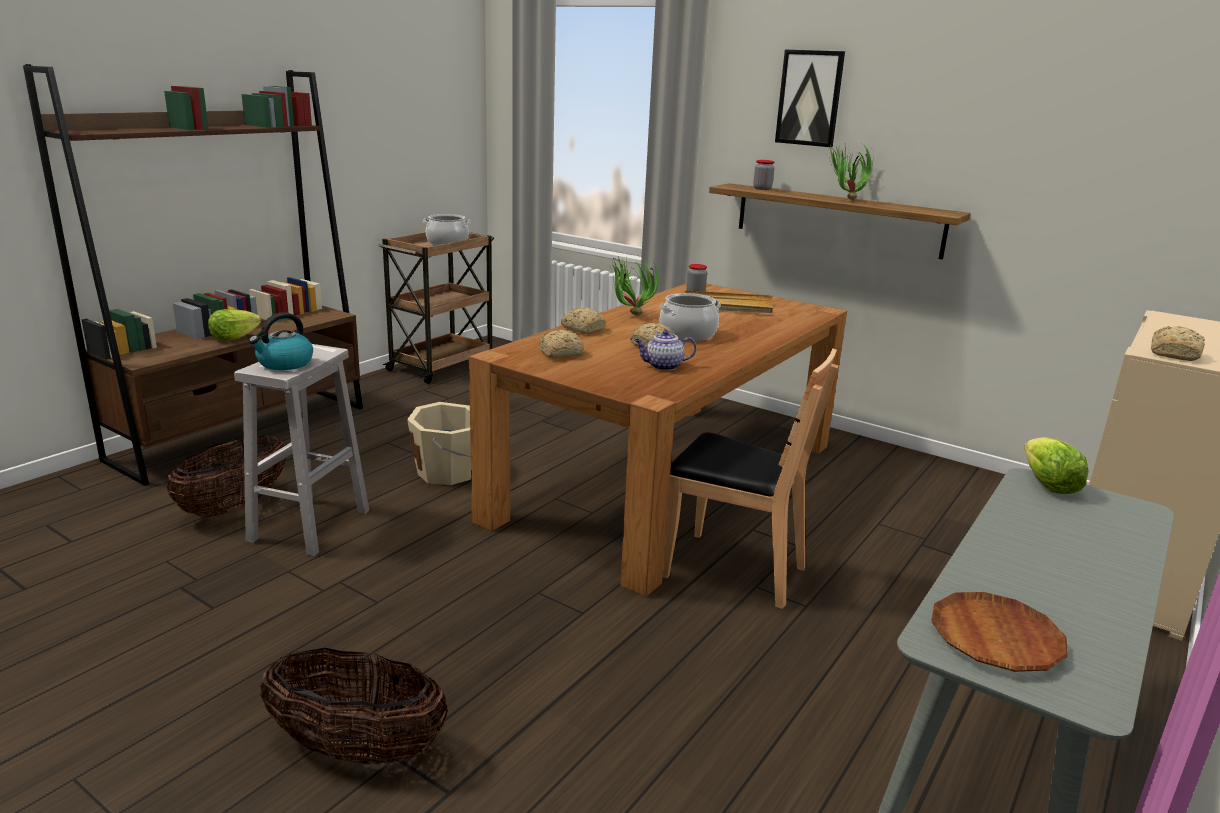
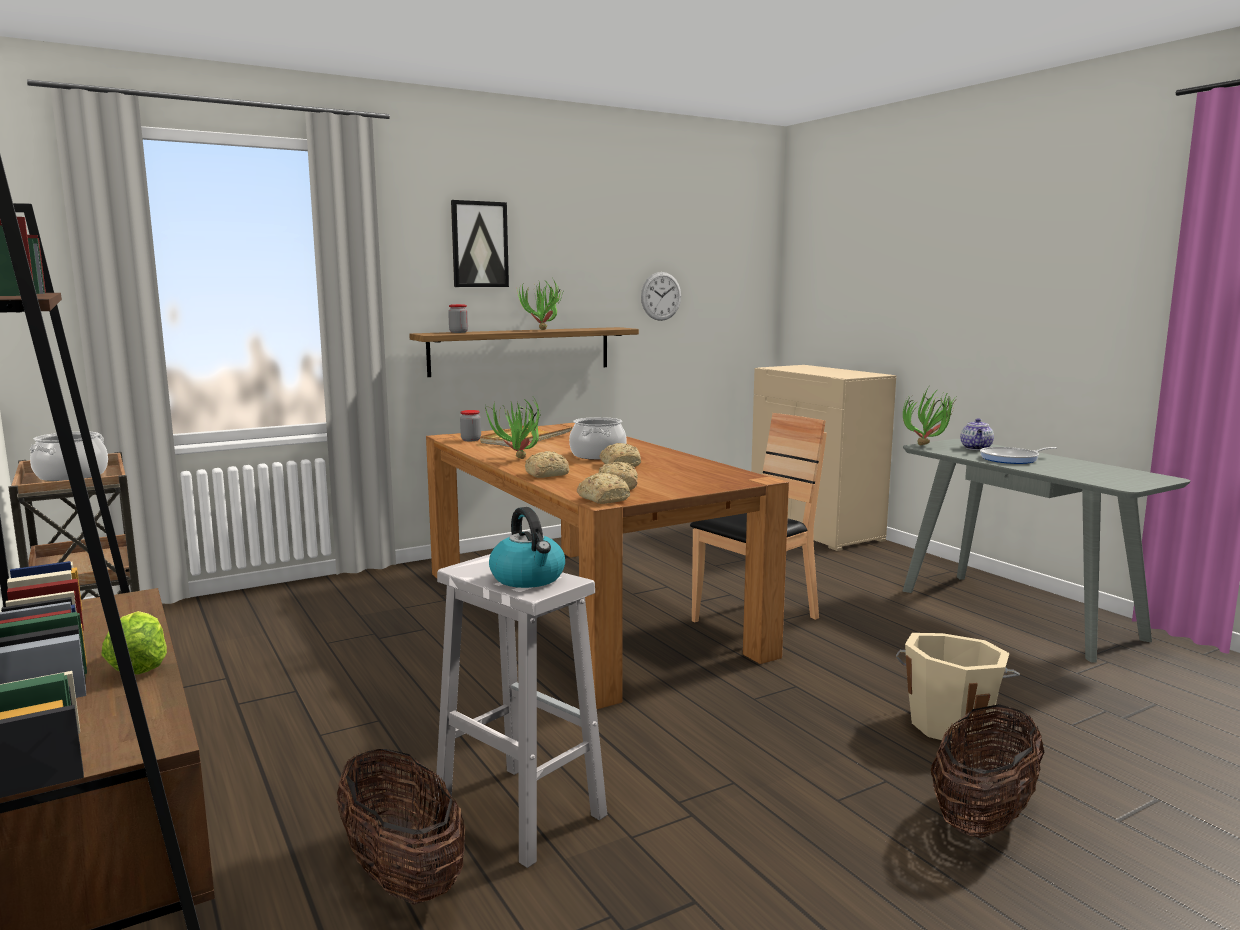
camera: 65 degrees left, 10 degrees down
(448, 472) = (457, 706): beige bucket -> beige bucket (950, 724)
(663, 366) = (680, 469): teapot -> teapot (976, 448)
(995, 639) = (1115, 479): brown plate -> none
(1042, 549) = (1012, 459): none -> frying pan
(1047, 485) = (929, 446): lettuce -> potted plant
(1048, 180) = (661, 296): none -> wall clock
(1174, 354) = (848, 375): bread -> bread (603, 499)

